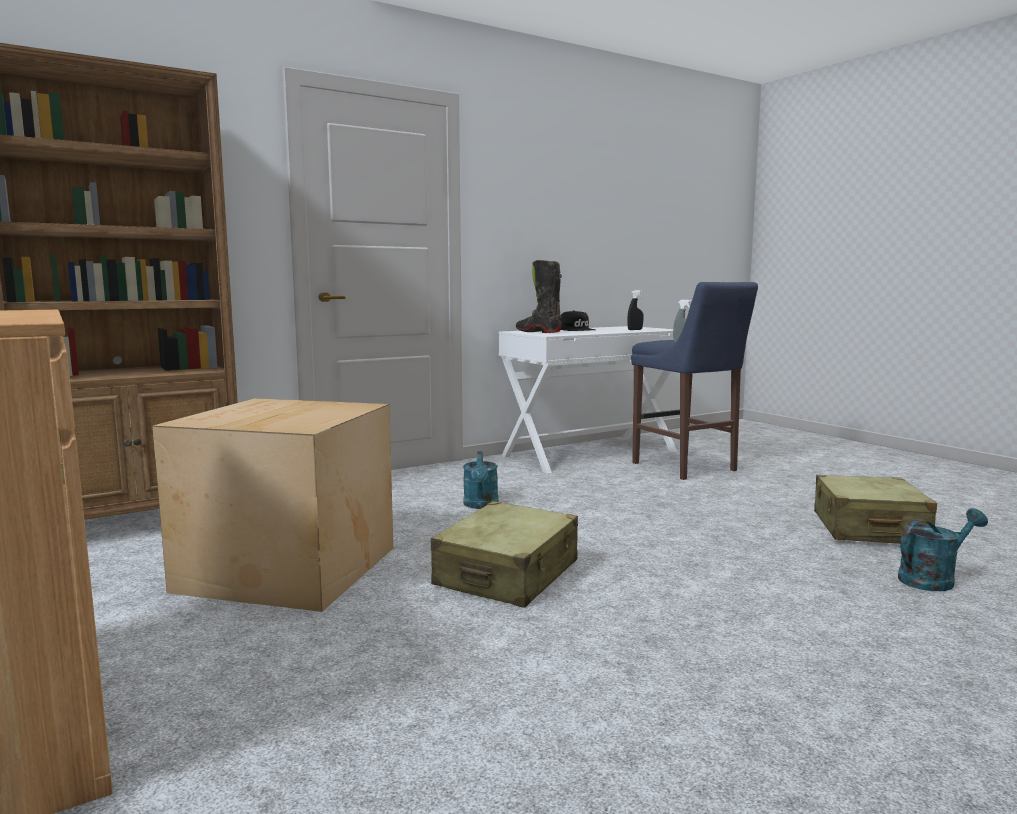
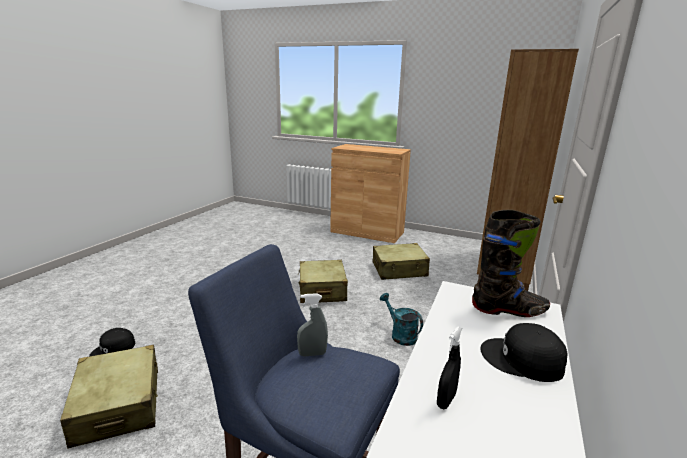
camera: 145 degrees right, 10 degrees up
(285, 569) = (399, 270): cardboard box -> beige suitcase
(932, 579) = (113, 349): turquoise watering can -> black cap

